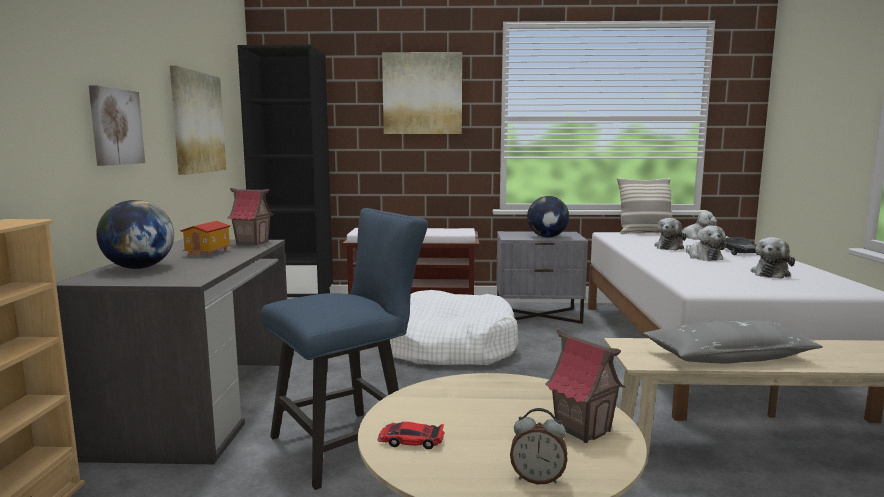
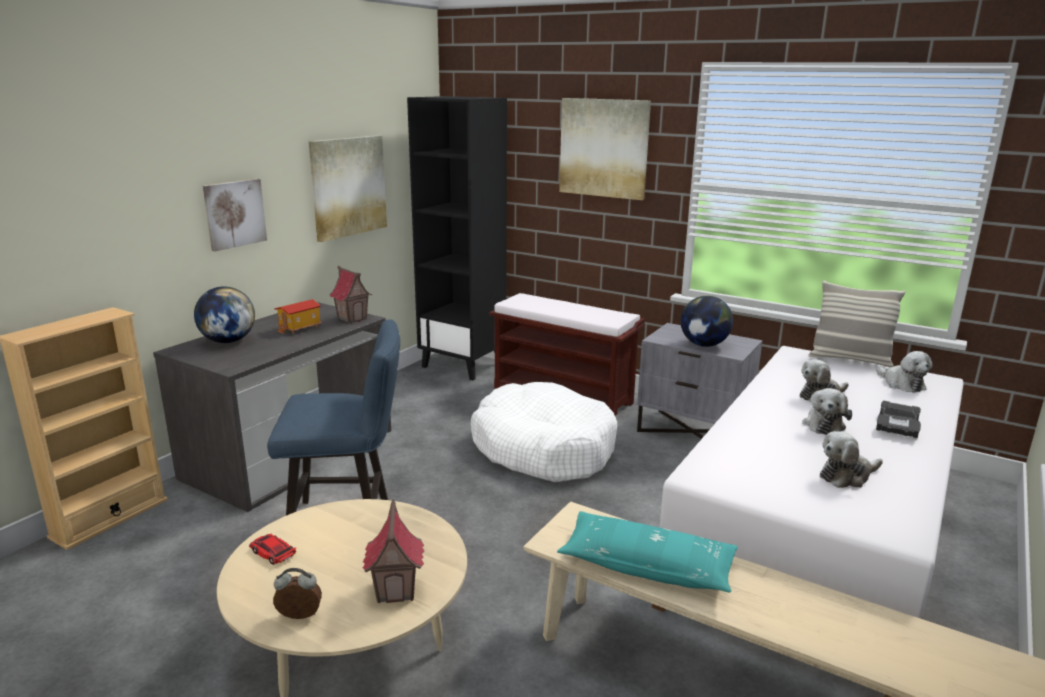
camera: 30 degrees right, 10 degrees up
(537, 478) = (299, 617): alarm clock -> alarm clock turned 135 degrees clockwise
(728, 357) = (647, 565): grey pillow -> turquoise pillow

